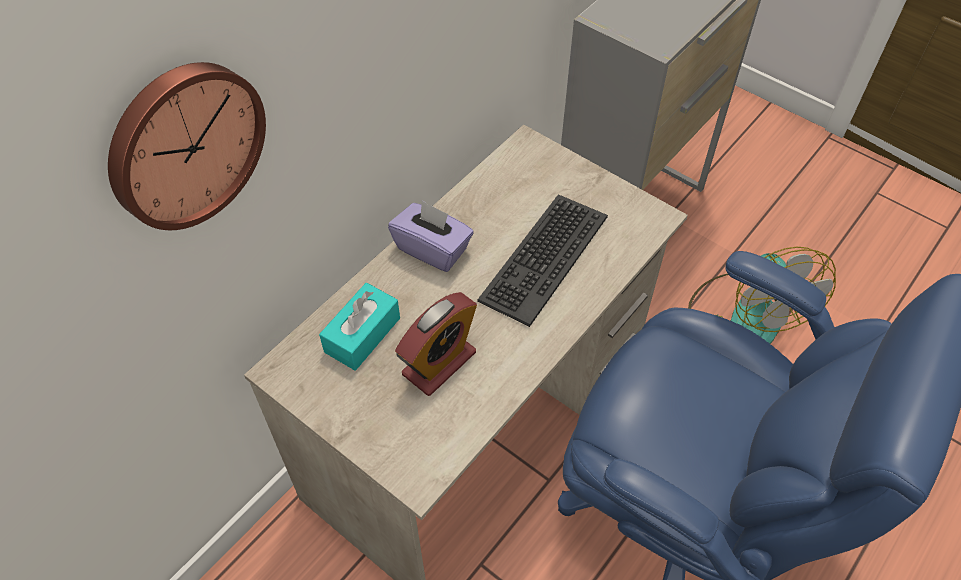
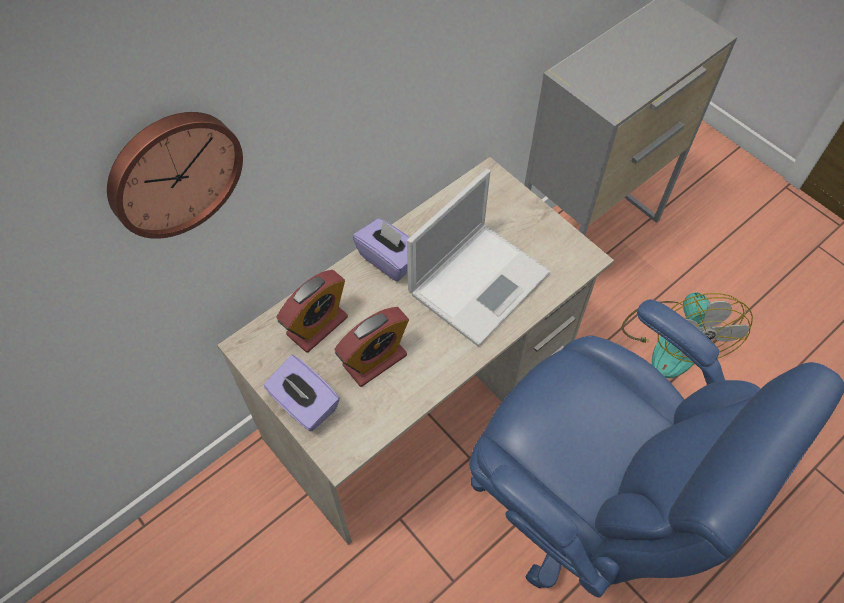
camera: 10 degrees right, 5 degrees up
(362, 335) = (317, 326): turquoise tissue box -> alarm clock
(364, 427) = (304, 404): none -> purple tissue box
(543, 257) = (480, 281): keyboard -> laptop

